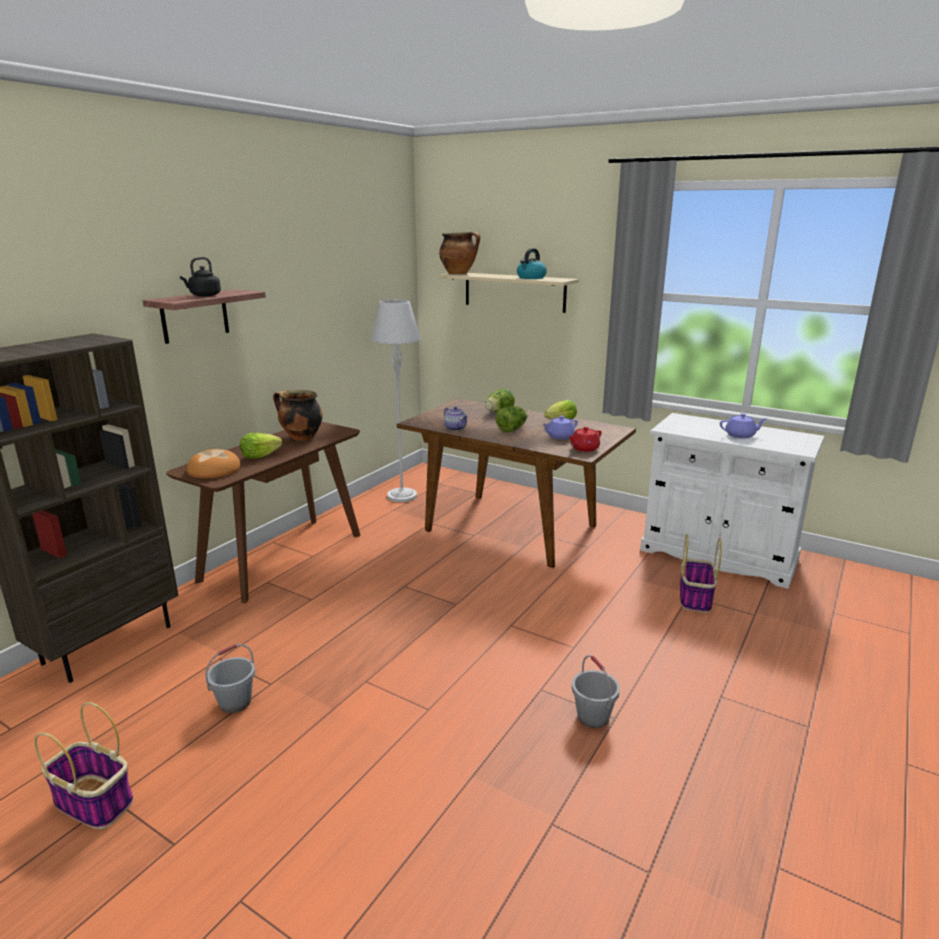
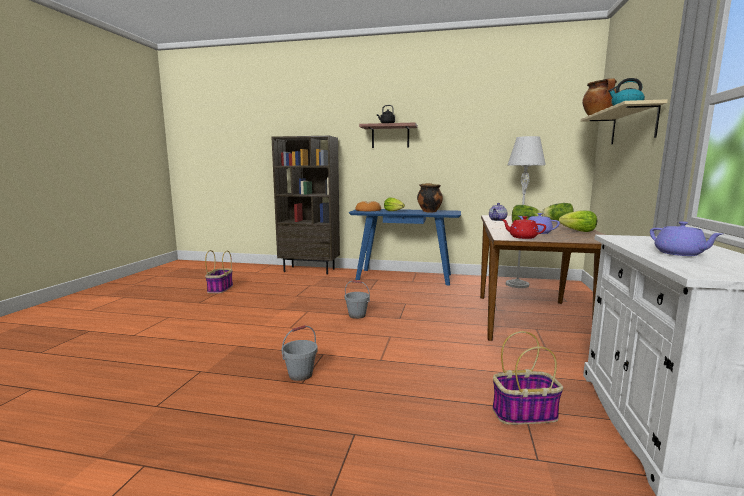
camera: 70 degrees right, 10 degrees down
(235, 703) = (280, 293): grey bucket -> grey bucket (357, 315)
(283, 556) = (404, 277): brown console table -> blue console table

